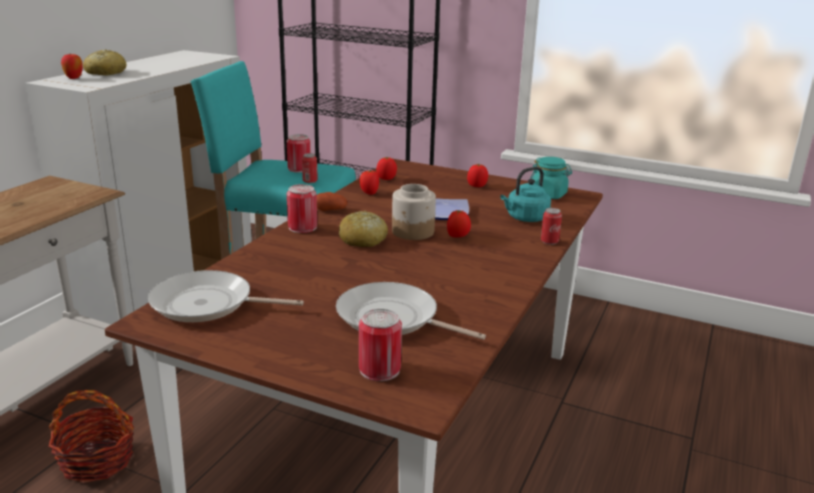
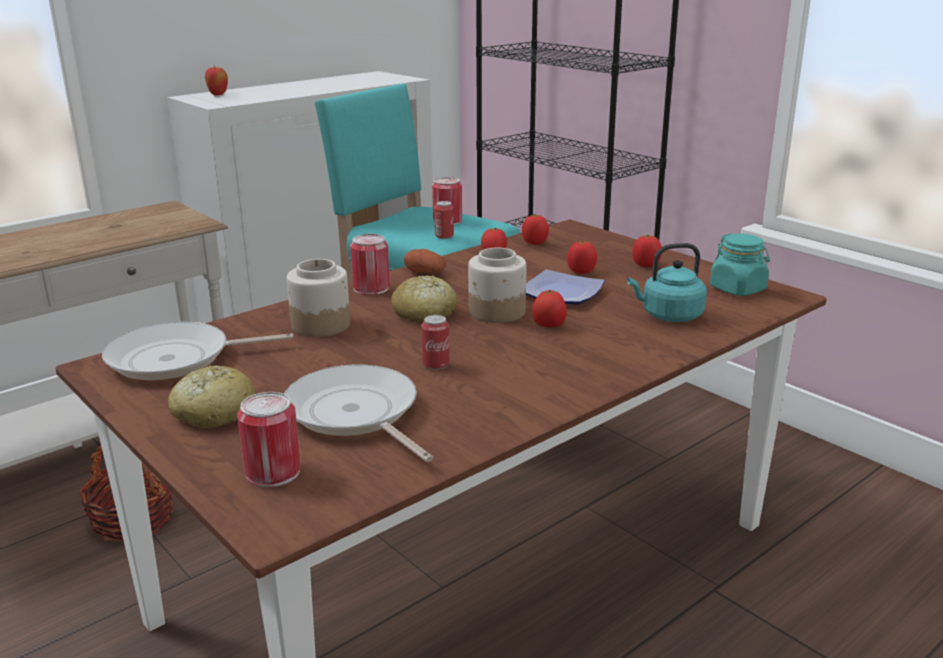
camera: 25 degrees right, 0 degrees up
(105, 72) = (258, 90): bread -> bread (213, 412)
(208, 304) = (176, 359): frying pan -> frying pan turned 45 degrees counterclockwise
(294, 260) = (320, 325): none -> jar
(439, 195) = (581, 272): none -> tomato
(549, 241) = (670, 351): can -> can (436, 365)

